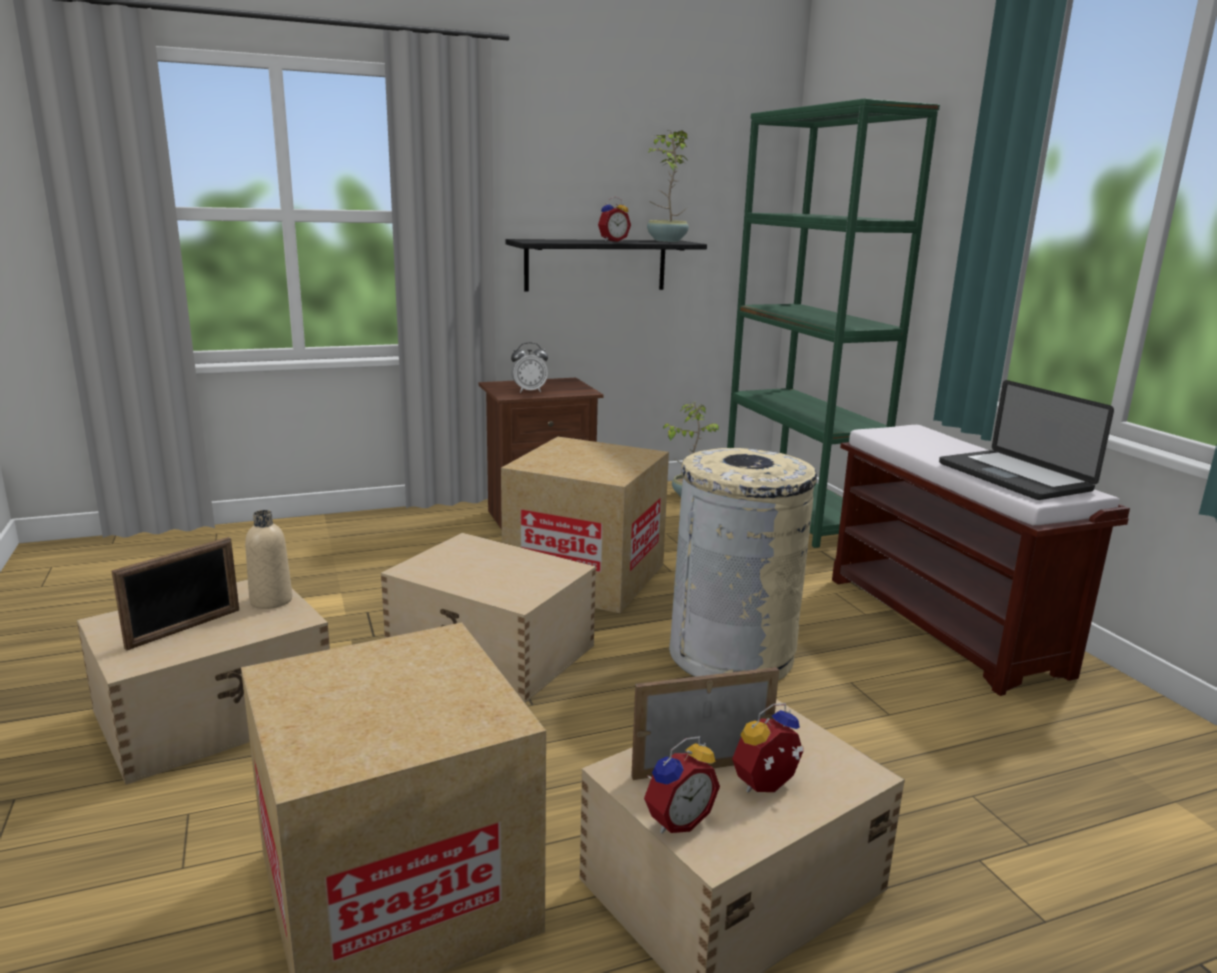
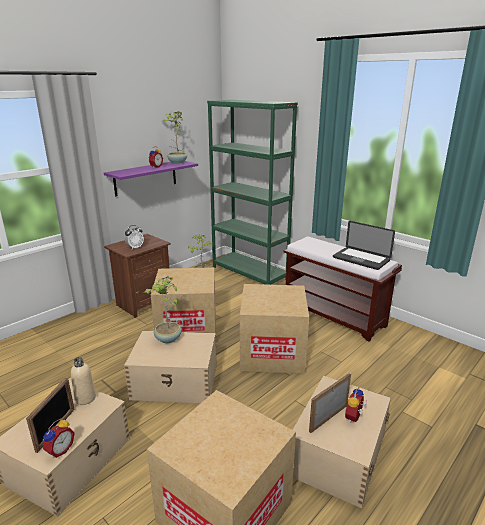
camera: 25 degrees left, 5 degrees up
(494, 555) = (167, 339): none -> potted plant
(596, 265) = (145, 177): black shelf -> purple shelf
(676, 820) = (337, 444): alarm clock -> alarm clock (59, 450)
(732, 655) = (272, 352): beige trash can -> cardboard box

